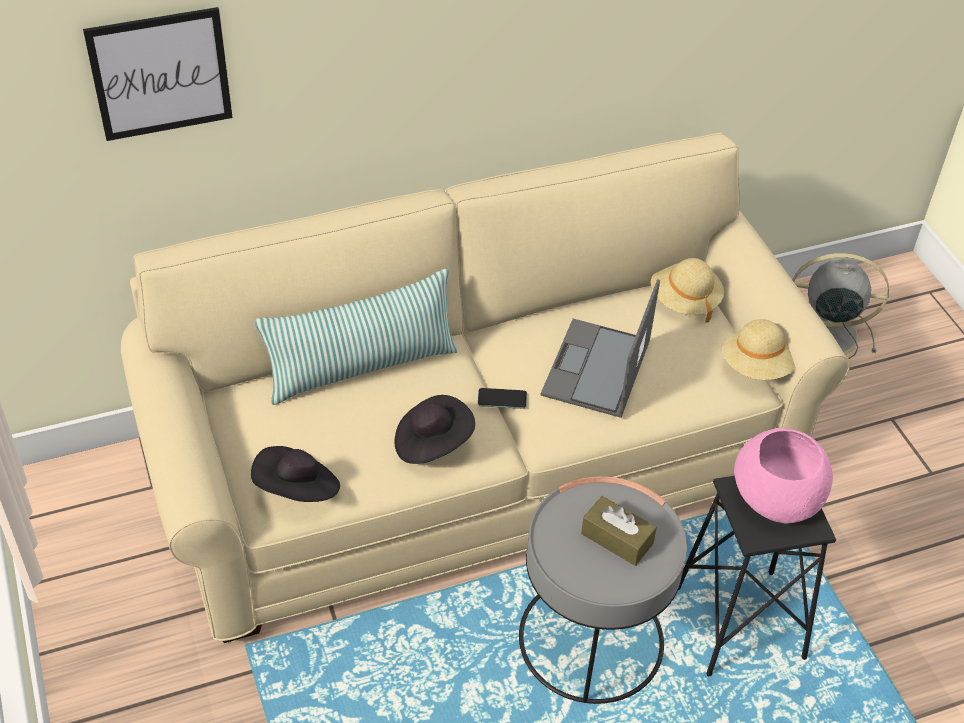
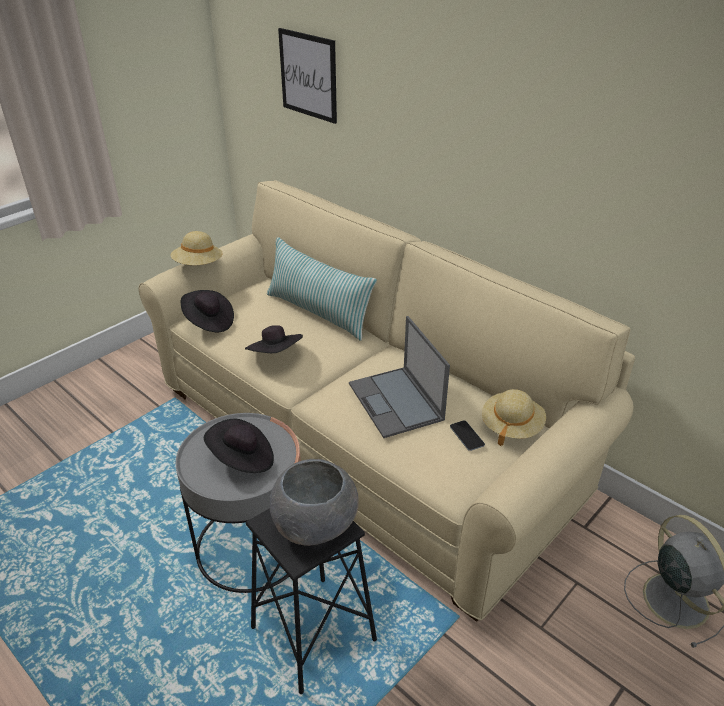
camera: 65 degrees right, 10 degrees down
(502, 399) = (337, 371): phone -> phone (467, 436)
(596, 369) = (396, 402): laptop -> laptop turned 105 degrees counterclockwise
(617, 539) = (242, 459): brown tissue box -> black hat
(758, 367) = (476, 487): beige hat -> beige hat (198, 265)
(775, 497) = (316, 523): pink bowl -> grey bowl

